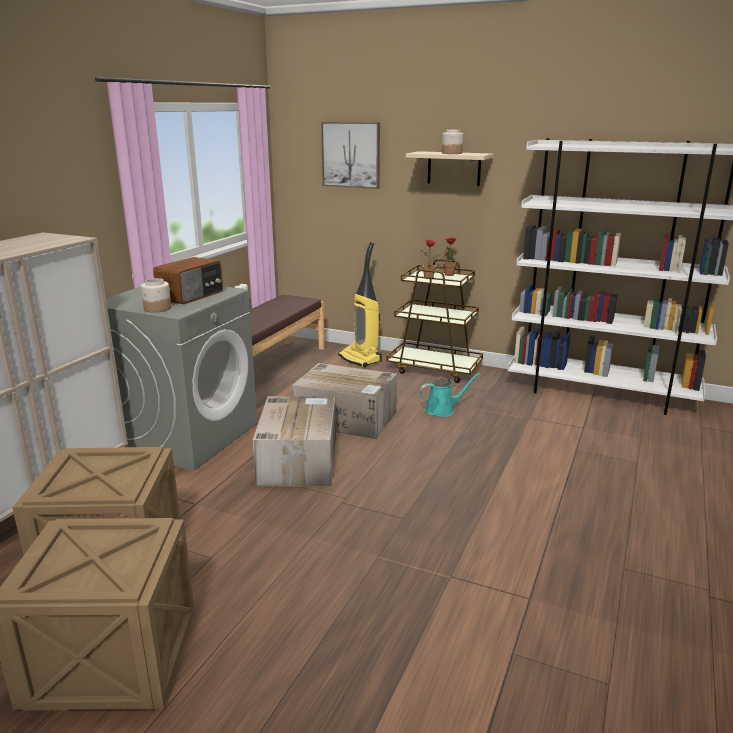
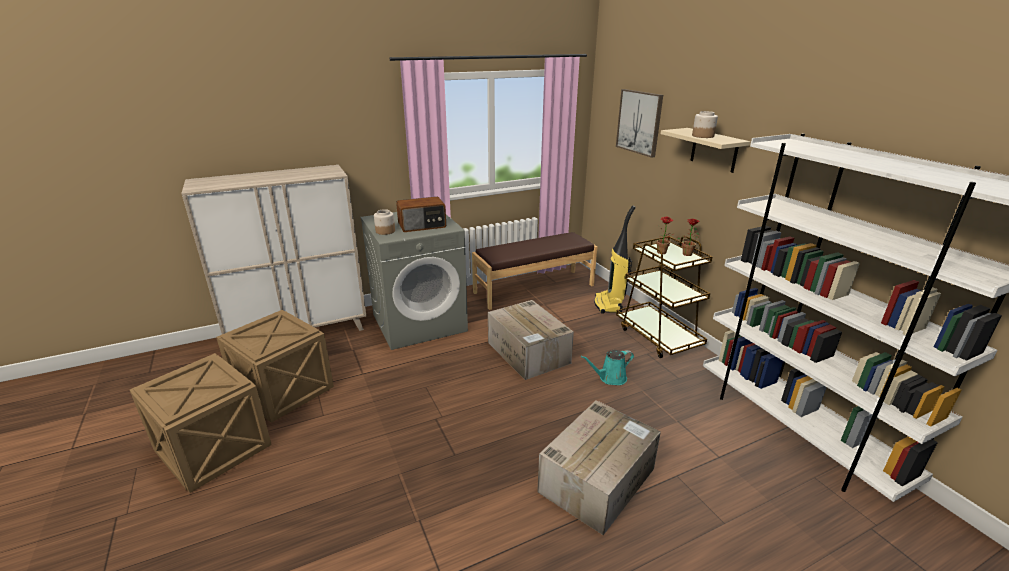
camera: 40 degrees right, 5 degrees up
(298, 459) = (455, 371): cardboard box -> cardboard box (597, 479)
(442, 410) = (610, 378): turquoise watering can -> turquoise watering can turned 135 degrees clockwise

